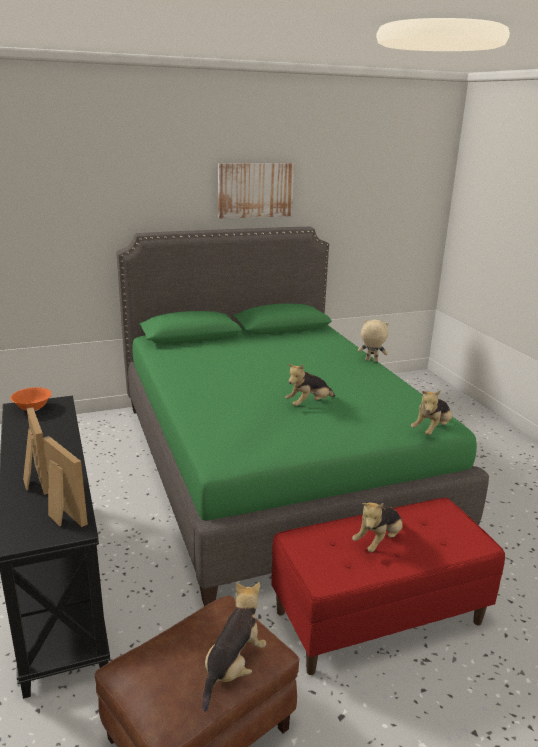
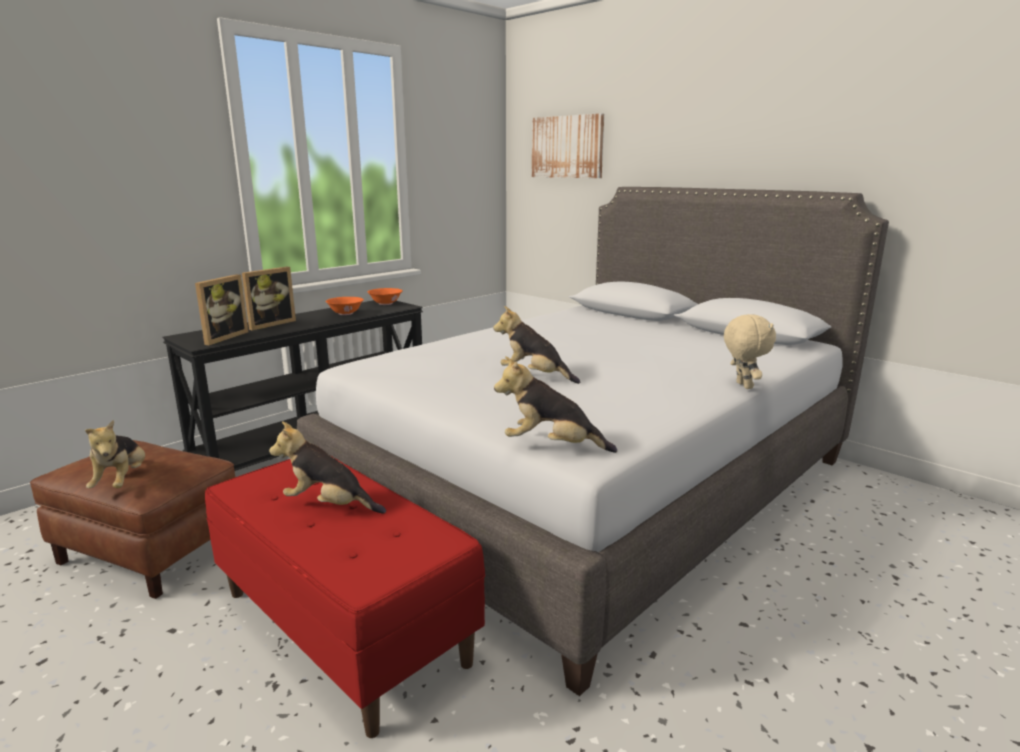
camera: 65 degrees right, 5 degrees down
(47, 433) = (345, 313): none -> orange bowl
(233, 667) = (122, 481): plush toy -> plush toy turned 75 degrees clockwise
(255, 190) = (782, 135): picture -> picture (567, 147)
(272, 465) = (594, 484): green bed -> grey bed

